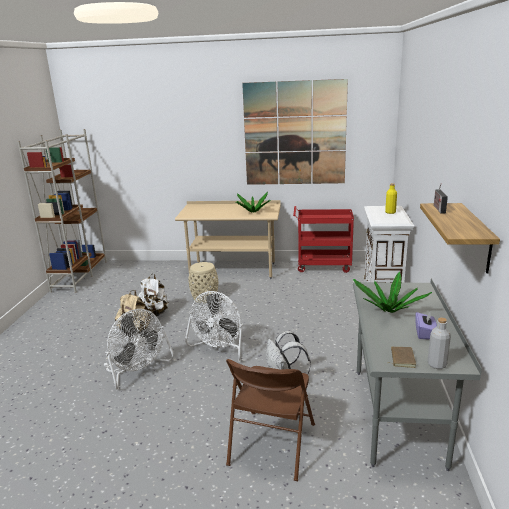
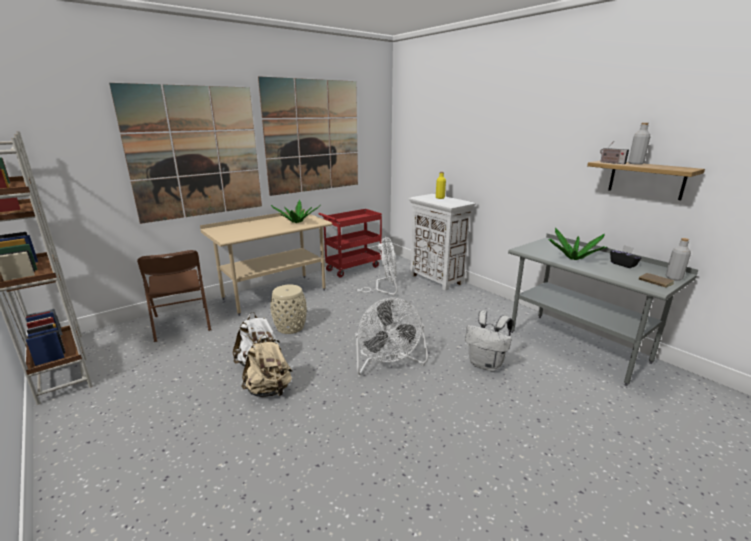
camera: 45 degrees left, 0 degrees up
(135, 372) = (346, 428): white fan -> white fan (383, 286)
(188, 145) = (196, 153): none -> picture
(272, 444) = (560, 411): brown chair -> brown chair (182, 323)
(425, 333) = (623, 264): purple tissue box -> black tissue box
(459, 215) = (635, 163): none -> grey bottle

